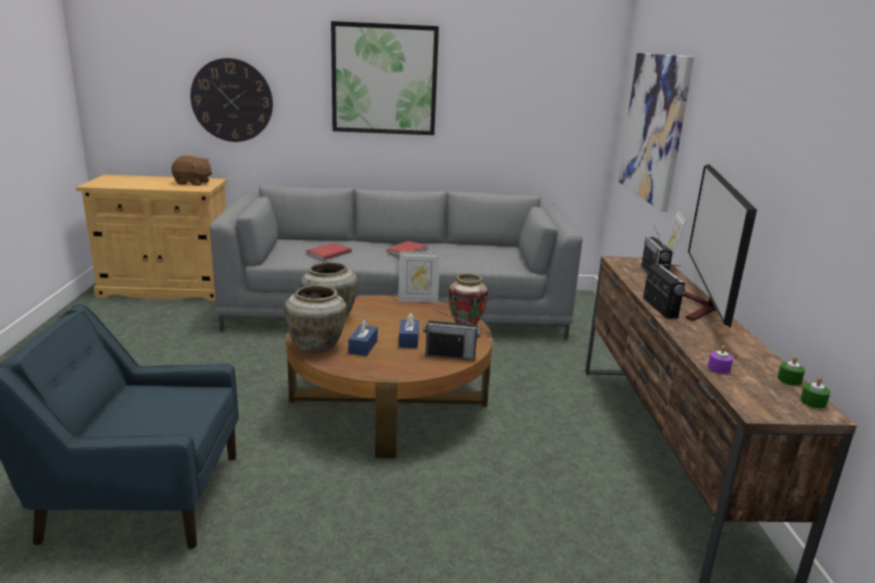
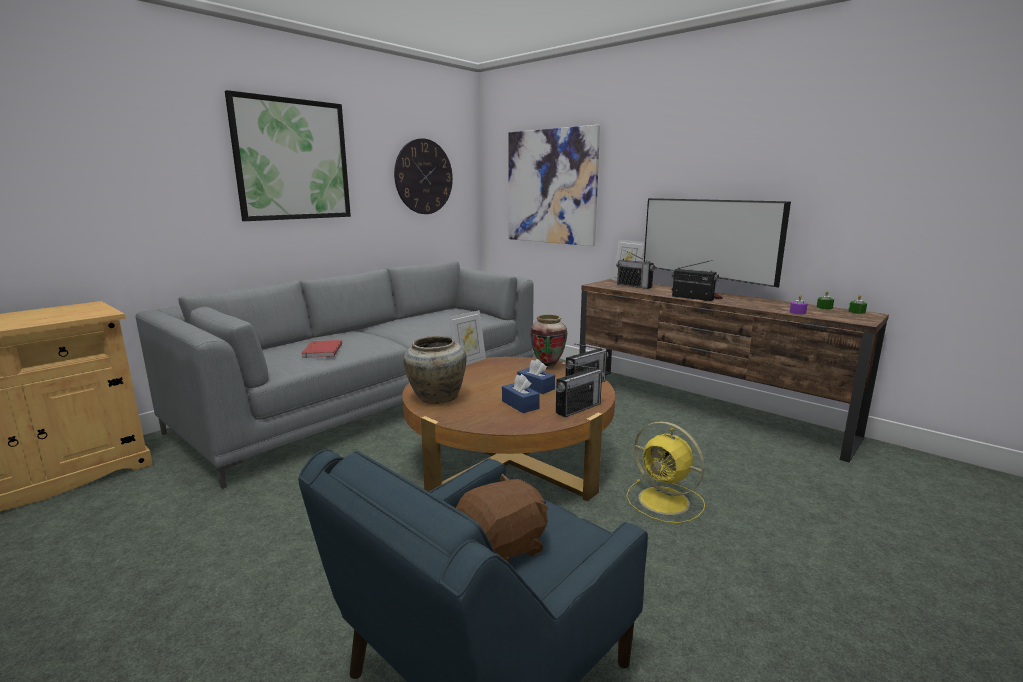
camera: 45 degrees left, 5 degrees down
(193, 183) = (65, 312): brown plush toy -> brown plush toy (503, 548)
(232, 100) = (94, 191): wall clock -> wall clock (424, 177)
(317, 346) = (487, 420): beige vase -> none
(391, 369) = (578, 408): none -> radio
(408, 251) = (388, 330): red book -> none
(427, 496) = (666, 501): none -> yellow fan

